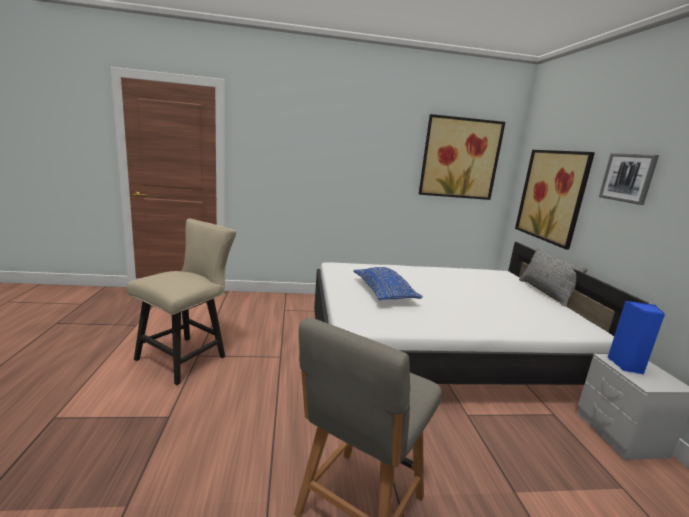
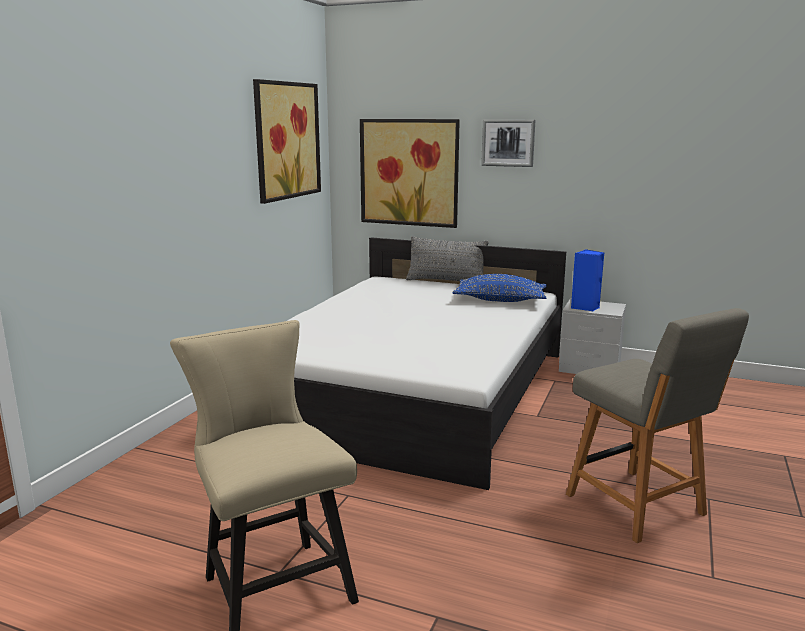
camera: 60 degrees left, 0 degrees up
(384, 292) = (389, 341): blue pillow -> blue pillow (500, 300)

